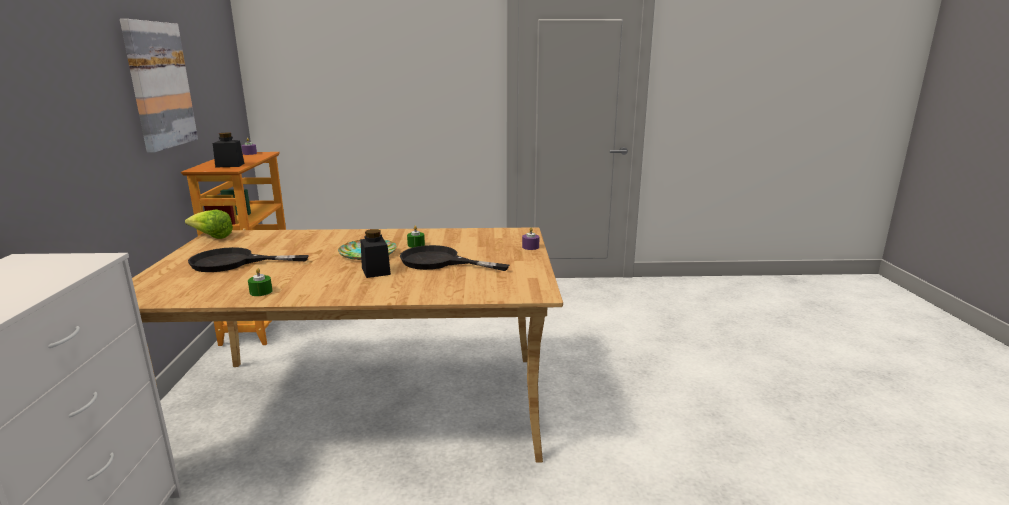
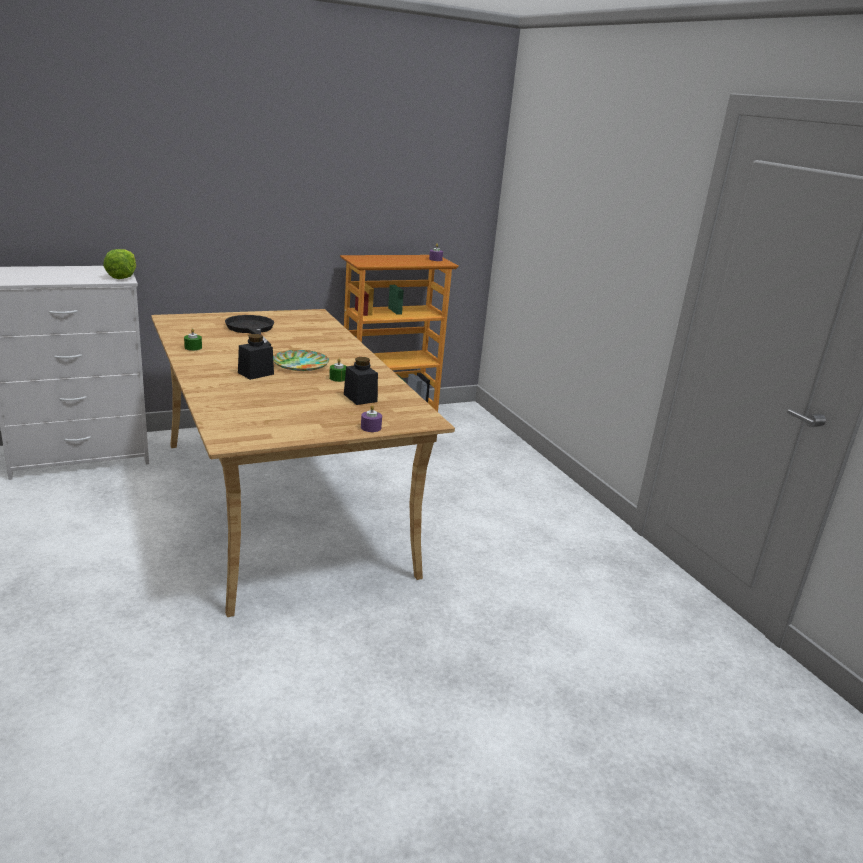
camera: 65 degrees right, 5 degrees up
(159, 85) = (342, 178): picture -> none
(212, 237) = (307, 313): lettuce -> lettuce (122, 276)
(230, 165) = (377, 261): black jar -> black jar (360, 398)
(439, 262) = (294, 392): black frying pan -> none

